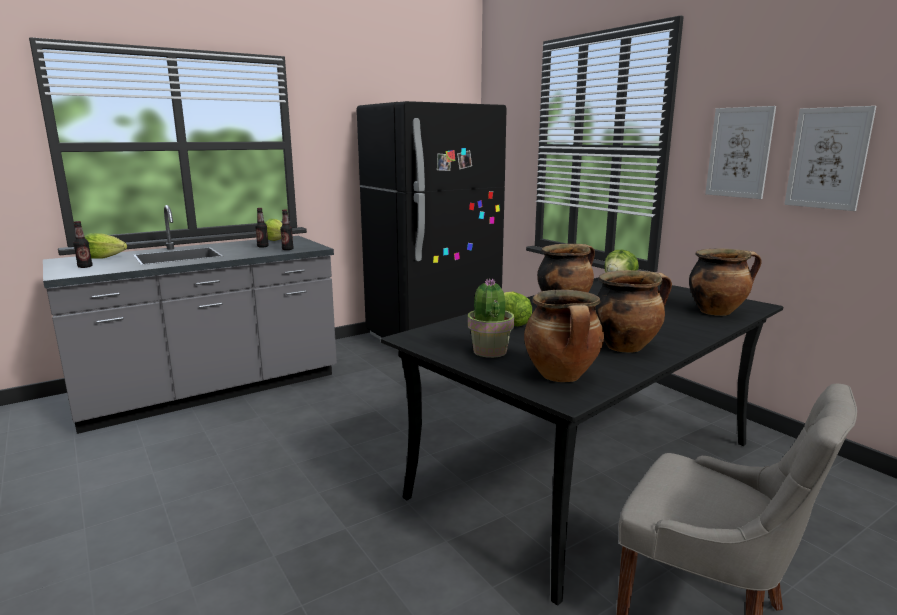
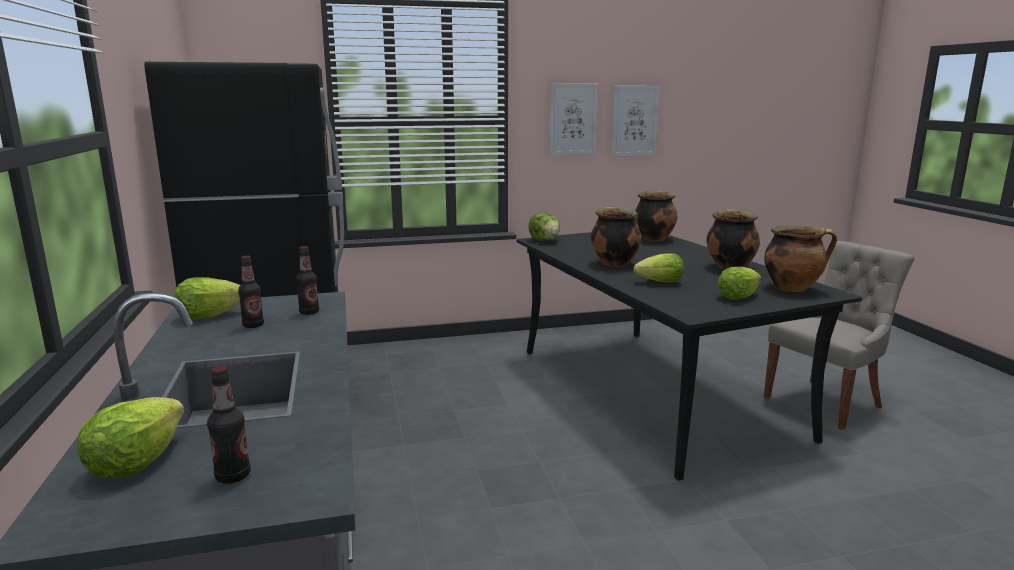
camera: 70 degrees left, 0 degrees up
(489, 352) = (737, 297): potted plant -> lettuce

